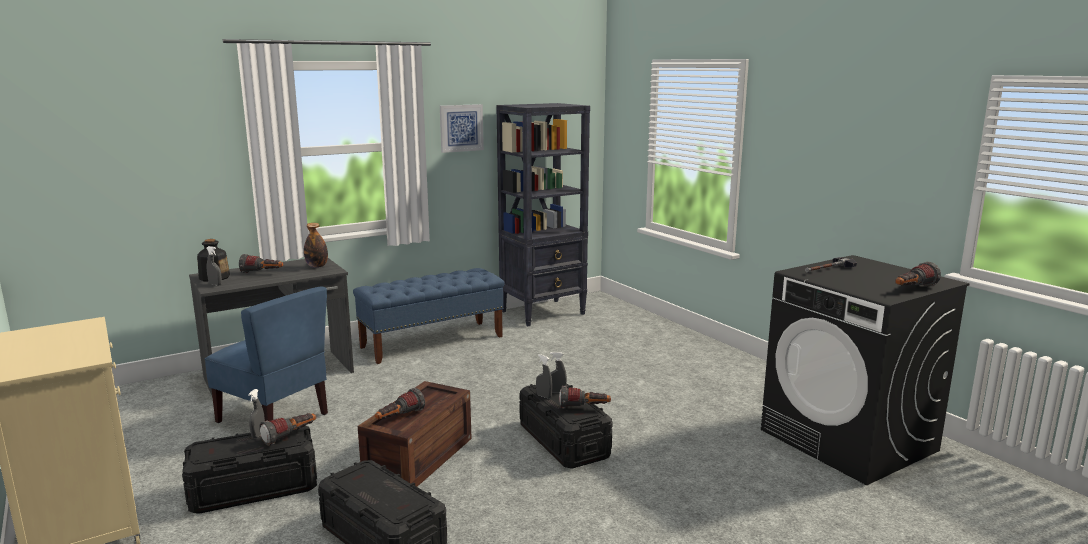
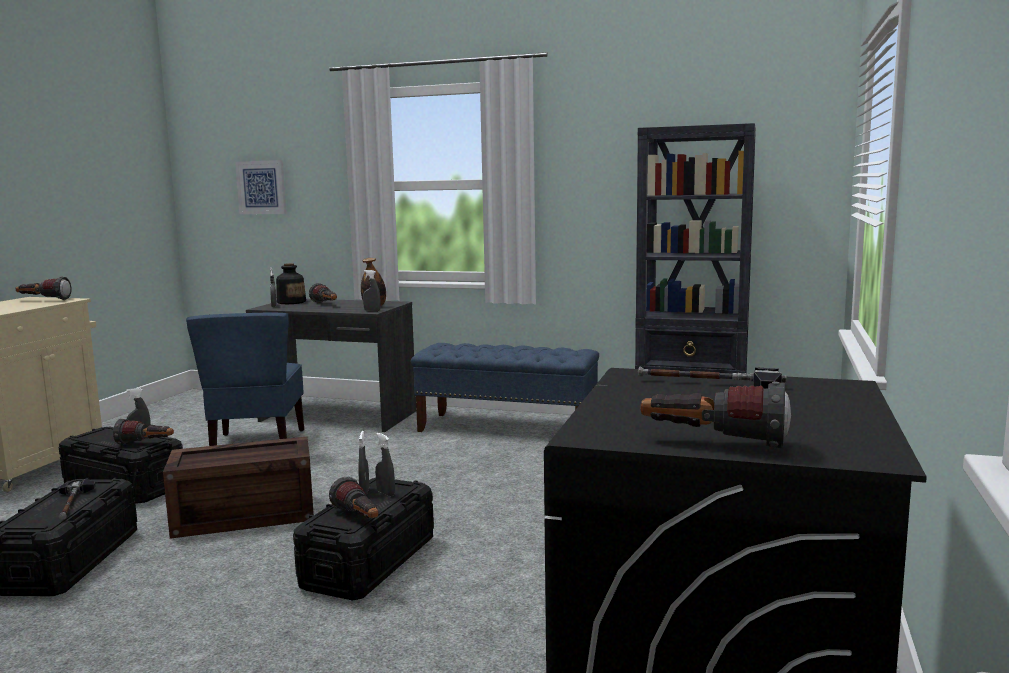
camera: 50 degrees right, 5 degrees down
(333, 270) = (372, 311): none -> grey spray bottle
(390, 487) = (72, 504): none -> hammer
(399, 418) = (211, 456): flashlight -> flashlight (43, 300)
(461, 128) = (598, 163): picture -> picture (261, 187)

